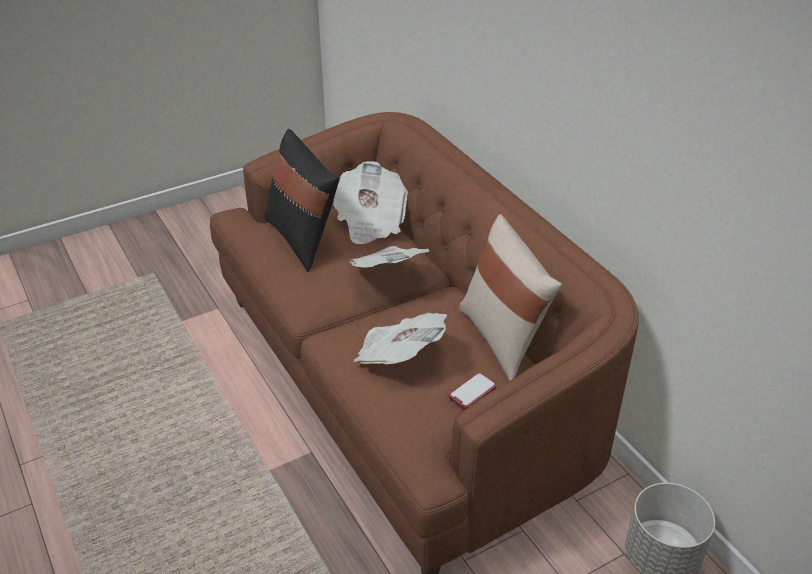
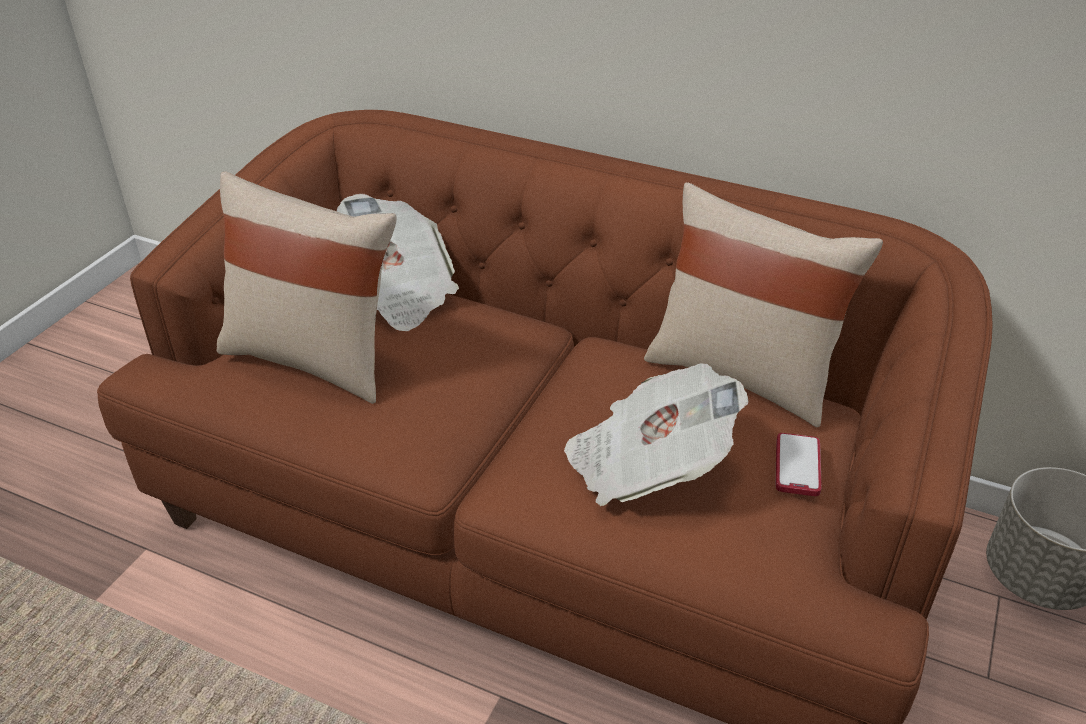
camera: 35 degrees left, 0 degrees up
(303, 239) = (314, 358): black pillow -> beige pillow
(389, 273) = (500, 353): newspaper -> none

